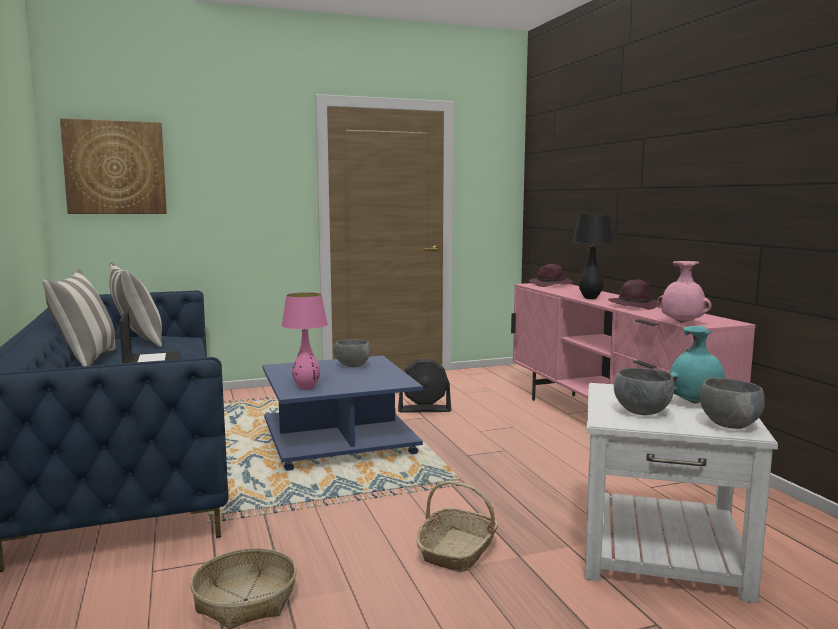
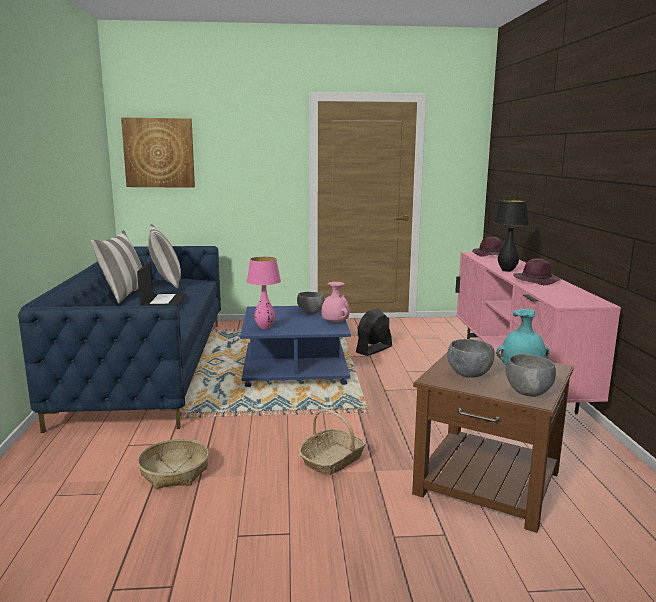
camera: 15 degrees right, 5 degrees up
(424, 409) = (373, 349): black fan -> black fan turned 120 degrees clockwise
(661, 550) = (487, 482): white side table -> brown side table
(681, 322) = (554, 301): pink vase -> pink vase (334, 322)

